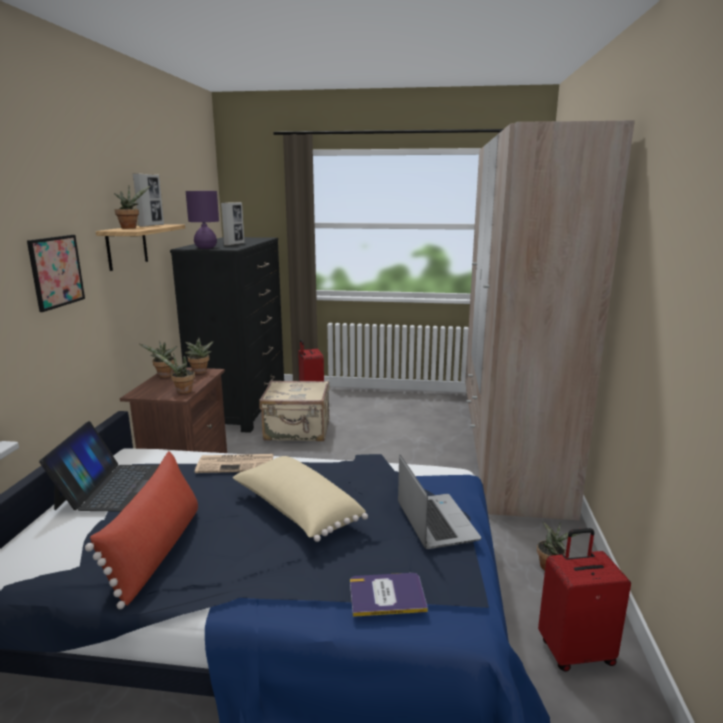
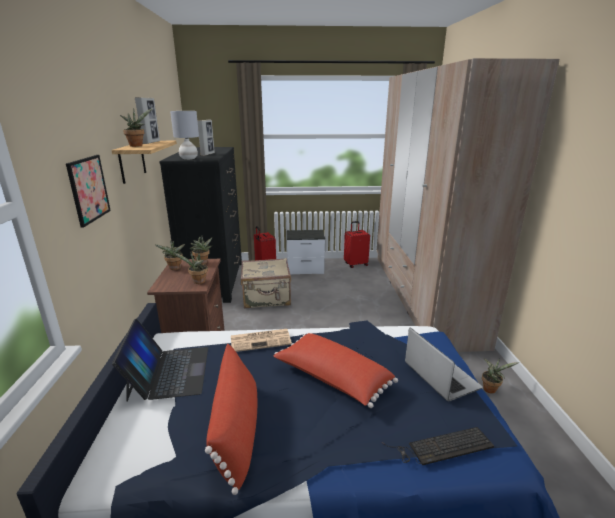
camera: 10 degrees left, 5 degrees up
(205, 248) = (188, 158): purple table lamp -> grey table lamp
(296, 511) = (331, 379): beige pillow -> red pillow
(363, 401) = (306, 269): none -> nightstand
(387, 595) = (440, 446): book -> keyboard
(575, 651) = (535, 454): red suitcase -> red suitcase (355, 264)

